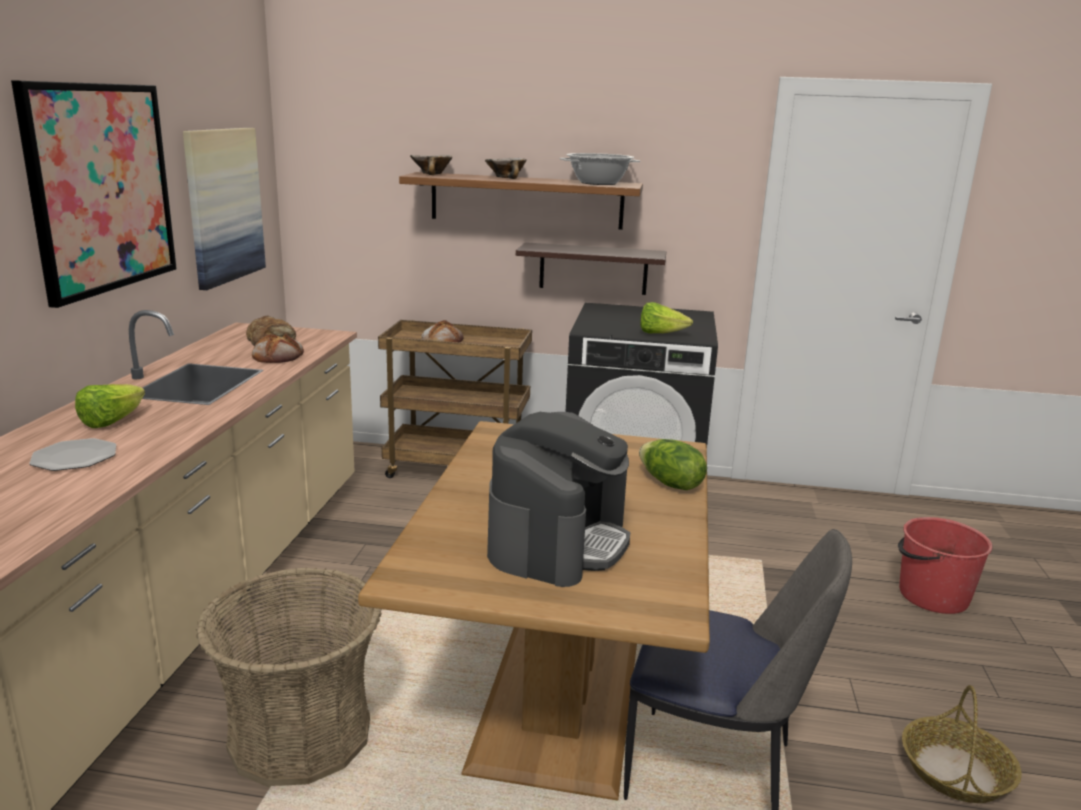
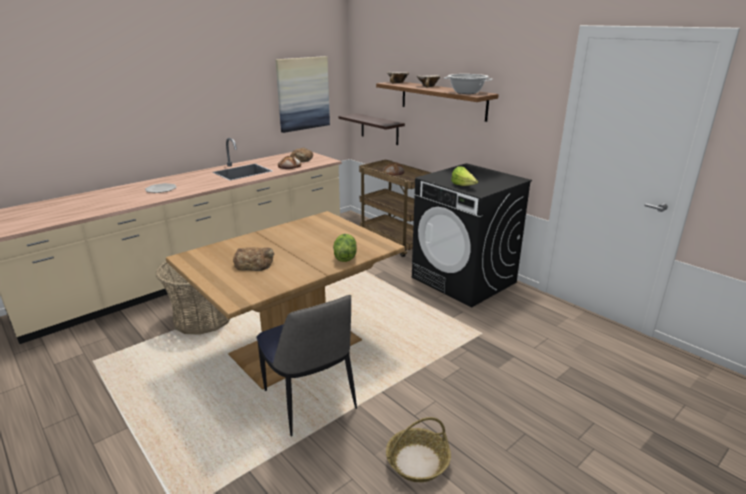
camera: 40 degrees right, 5 degrees up
(101, 188) = (221, 85): picture -> none
(111, 422) = (191, 180): lettuce -> none
(558, 541) = (254, 263): coffee machine -> bread
(593, 268) = (472, 143): shelf -> shelf (379, 129)
(932, 596) = (559, 390): red bucket -> none

